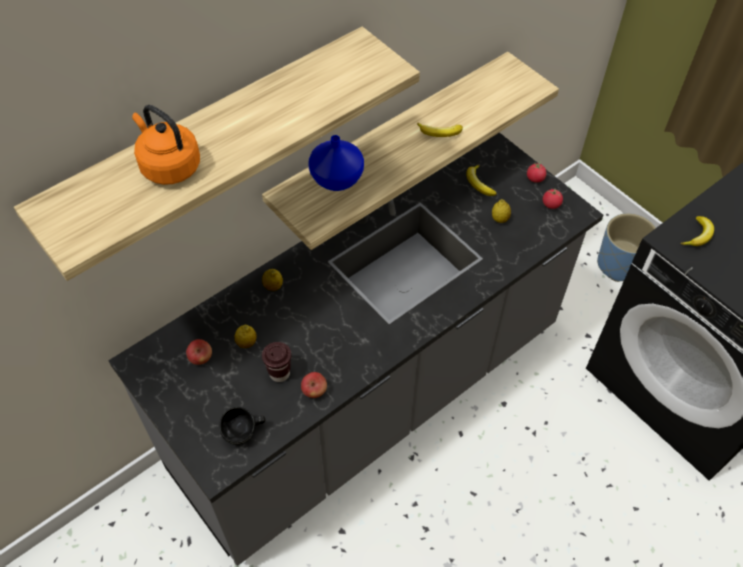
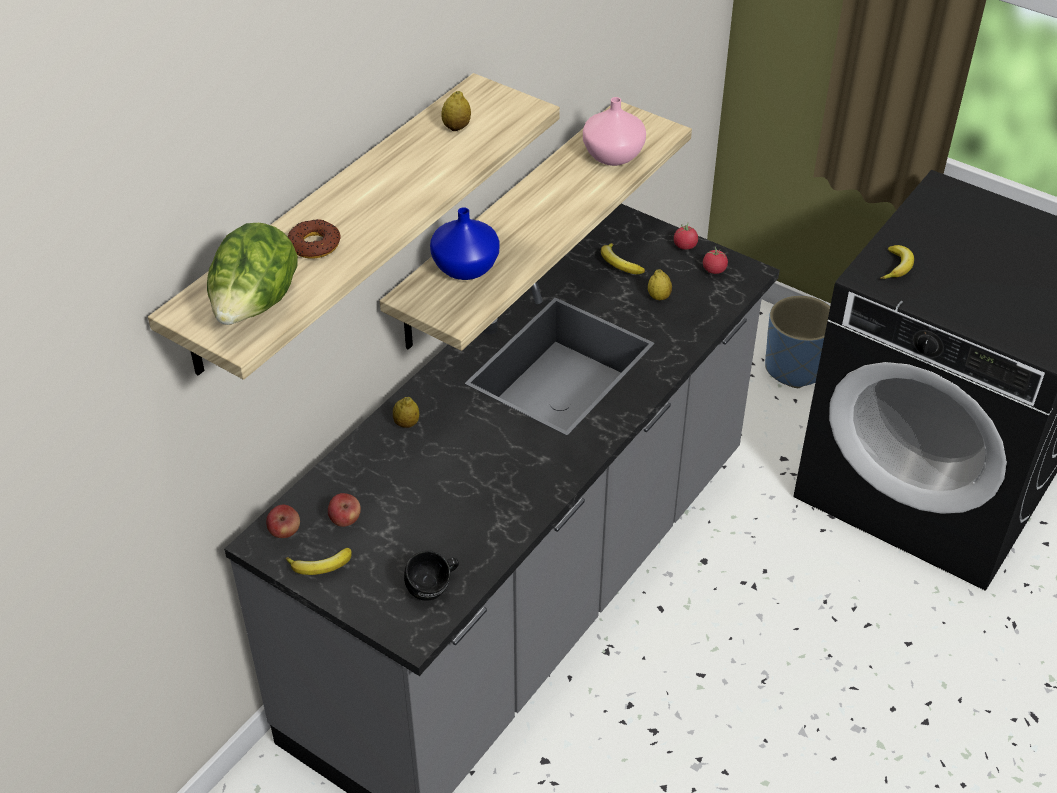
camera: 15 degrees left, 10 degrees down
(98, 216) = (255, 307): none -> lettuce
(168, 166) = (314, 245): orange kettle -> donut
(246, 343) = (397, 491): lemon -> lemon (456, 127)
(279, 373) = (452, 515): brown cup -> none
(314, 391) = (503, 524): apple -> apple (285, 532)
(439, 133) = (570, 199): banana -> banana (321, 567)
(486, 102) = (612, 156): none -> pink vase

